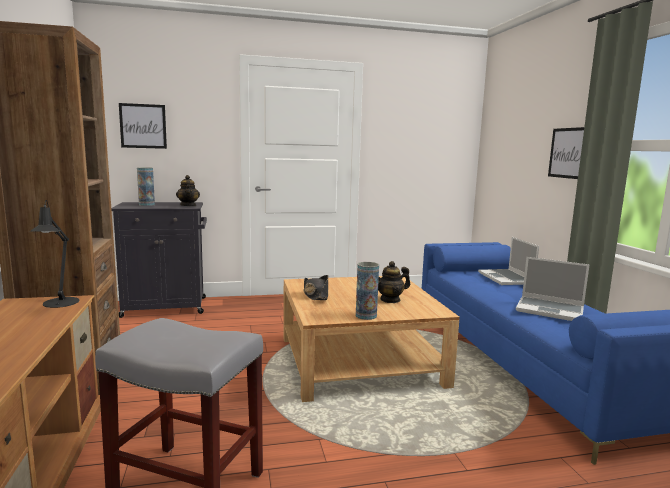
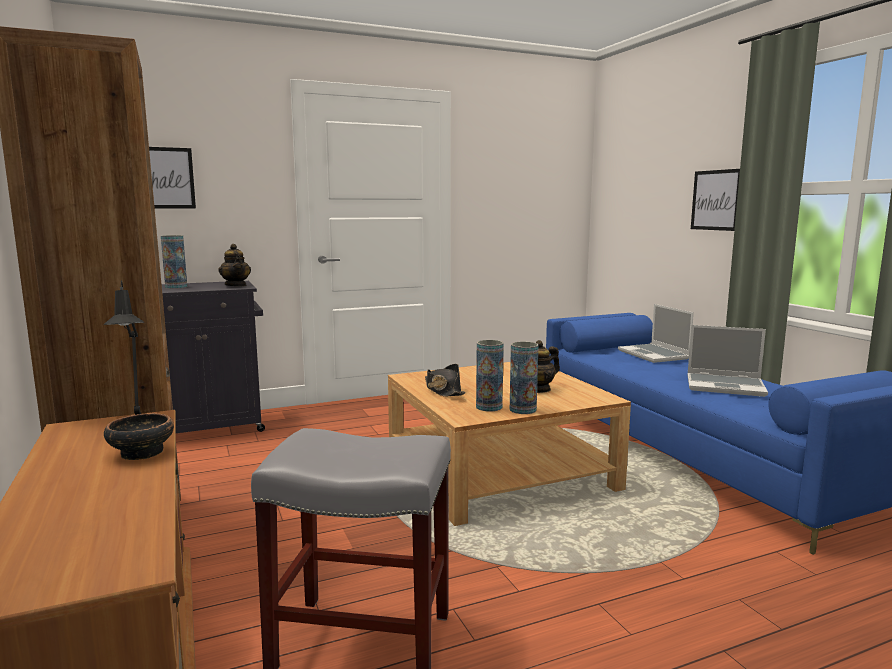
camera: 10 degrees left, 0 degrees up
(42, 326) = (141, 453): none -> bowl
(341, 311) = (489, 407): none -> vase

